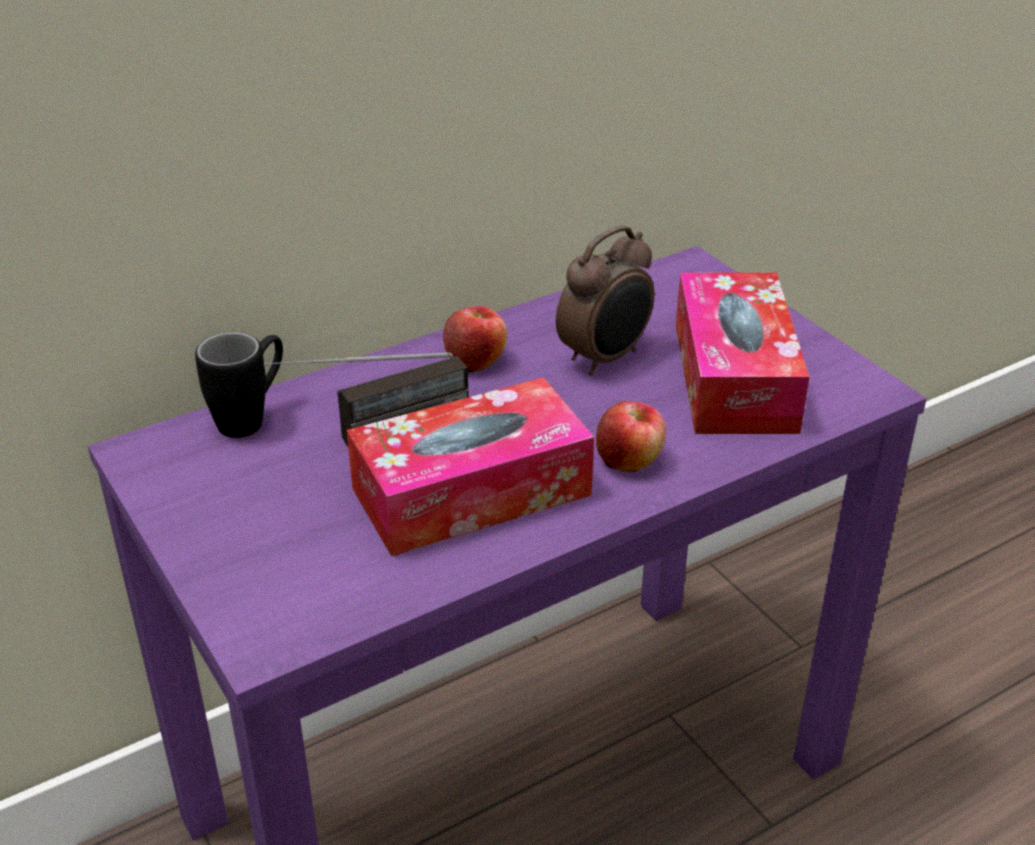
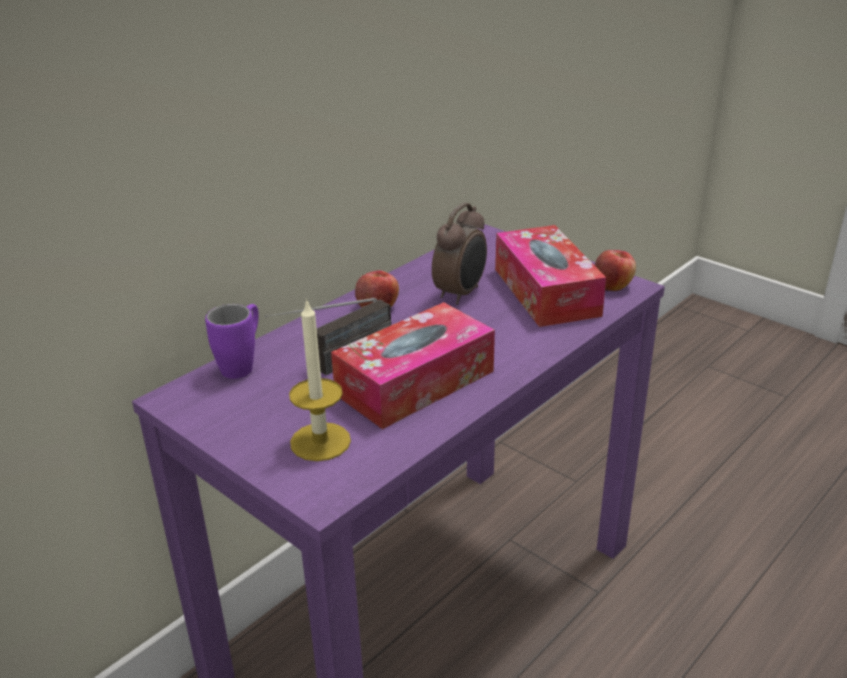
camera: 15 degrees left, 5 degrees down
(252, 417) = (243, 364): black mug -> purple mug
(299, 558) = (320, 441): none -> candle
(629, 459) = (506, 347): apple -> apple (612, 285)

